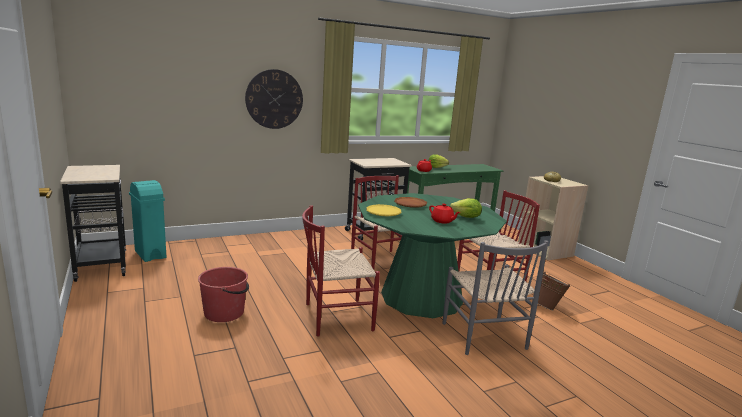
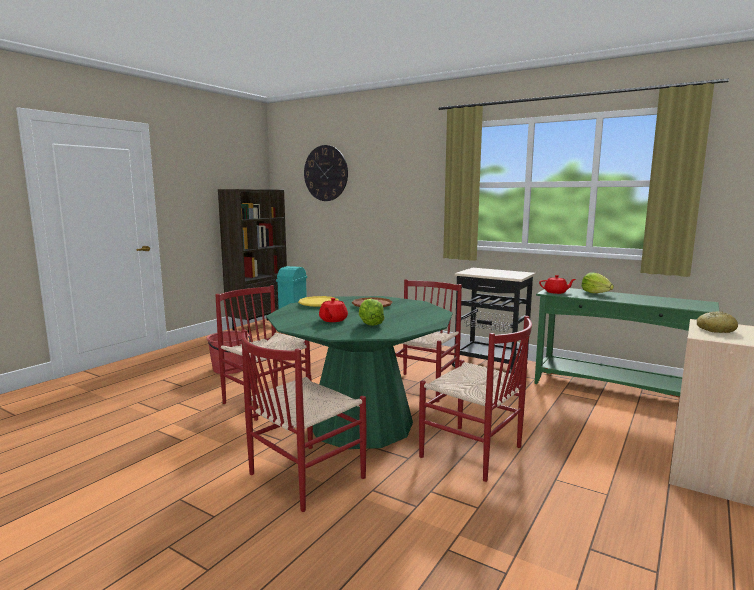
camera: 60 degrees right, 5 degrees down
(100, 266) = (258, 326): cart -> brown bookcase
(274, 99) = (405, 199): wall clock -> wall clock (325, 173)
(485, 338) = (302, 478): grey chair -> red chair
(548, 307) = (462, 511): brown bucket -> none

